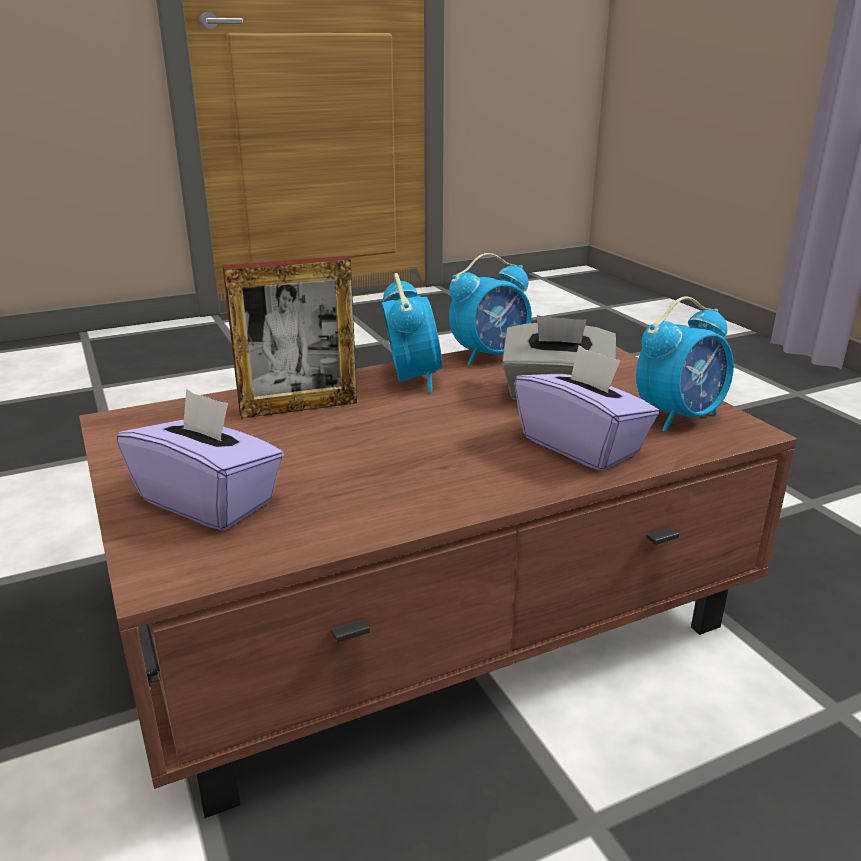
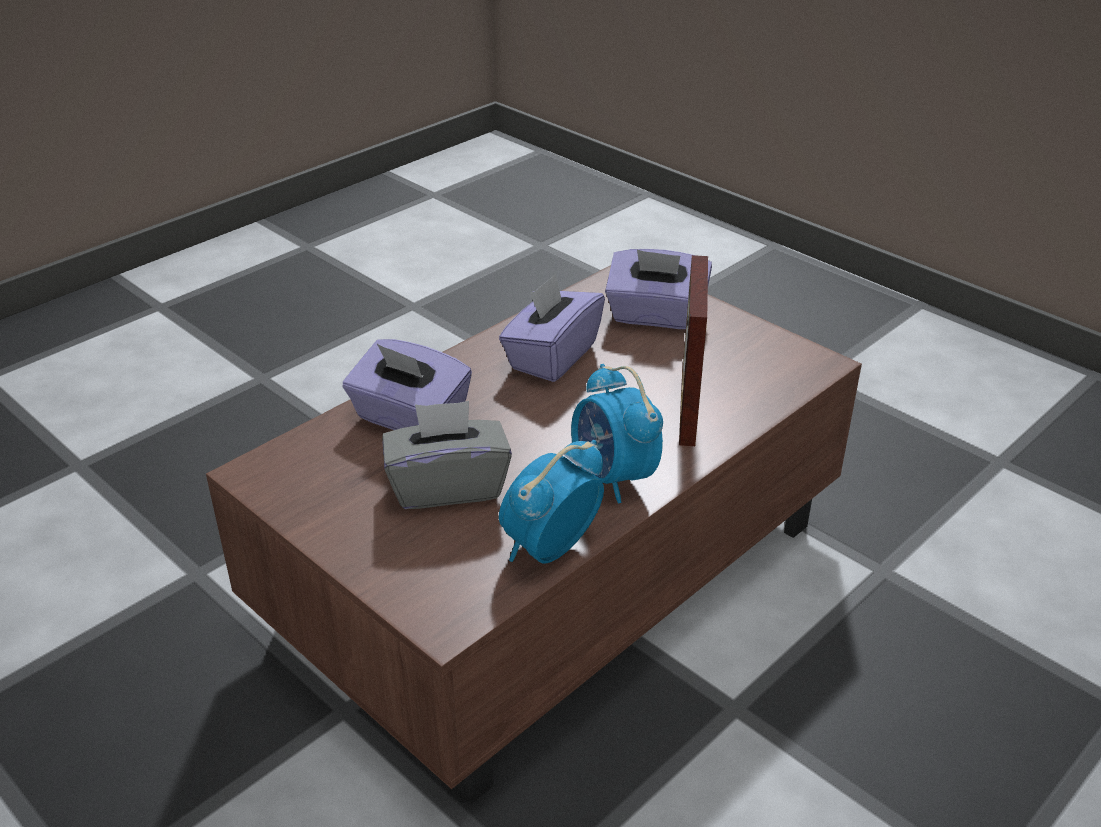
camera: 160 degrees right, 10 degrees up
(299, 407) = (688, 411): picture frame -> picture frame turned 45 degrees counterclockwise
(387, 477) = (552, 356): none -> purple tissue box
(679, 417) = (316, 478): alarm clock -> none

